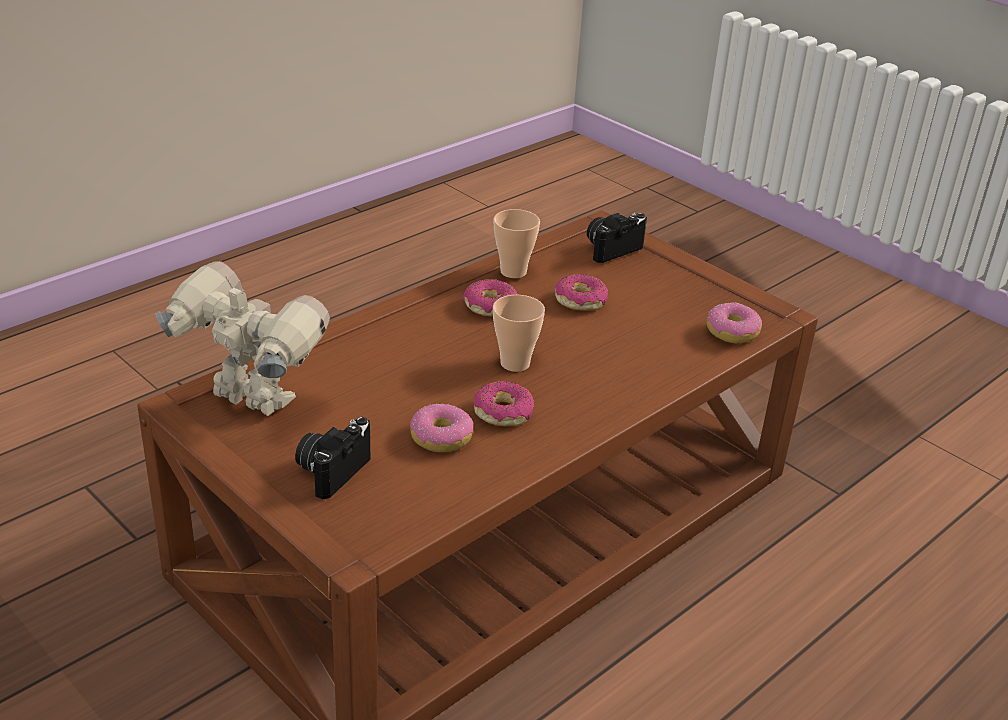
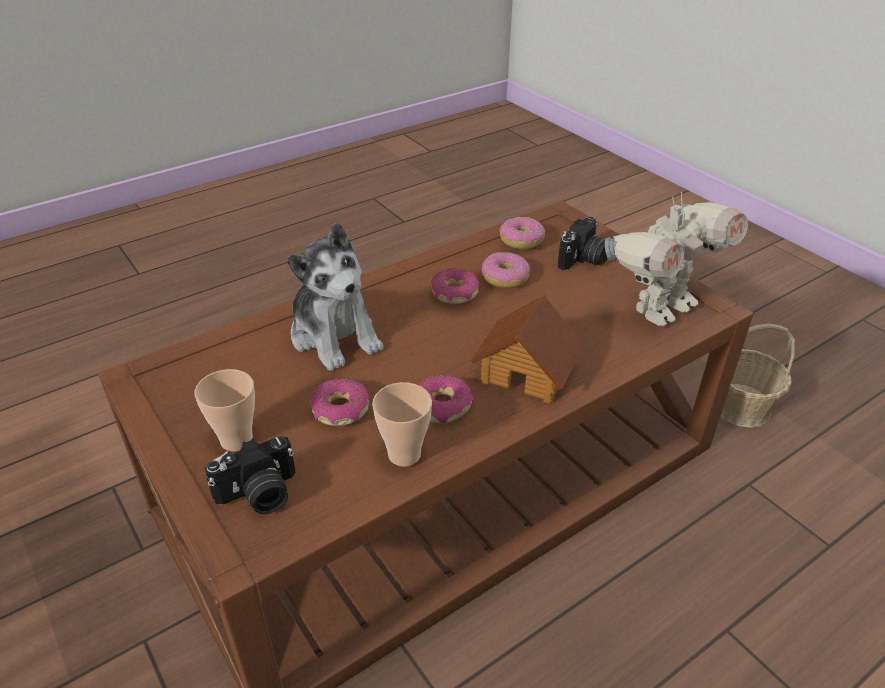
camera: 170 degrees left, 5 degrees up
(86, 638) = (741, 407): none -> basket
(250, 402) = (661, 307): toy robot -> toy robot turned 75 degrees counterclockwise
(413, 331) = (527, 371): none -> toy house
(515, 363) = (433, 336): cup -> cup (236, 440)
(619, 359) = (335, 336): none -> plush toy
(732, 331) = (206, 356): donut -> donut (521, 240)

